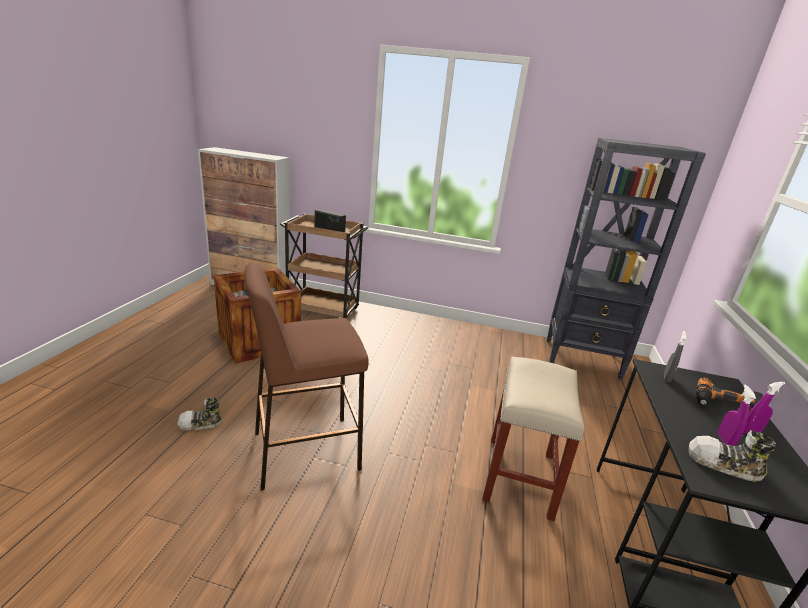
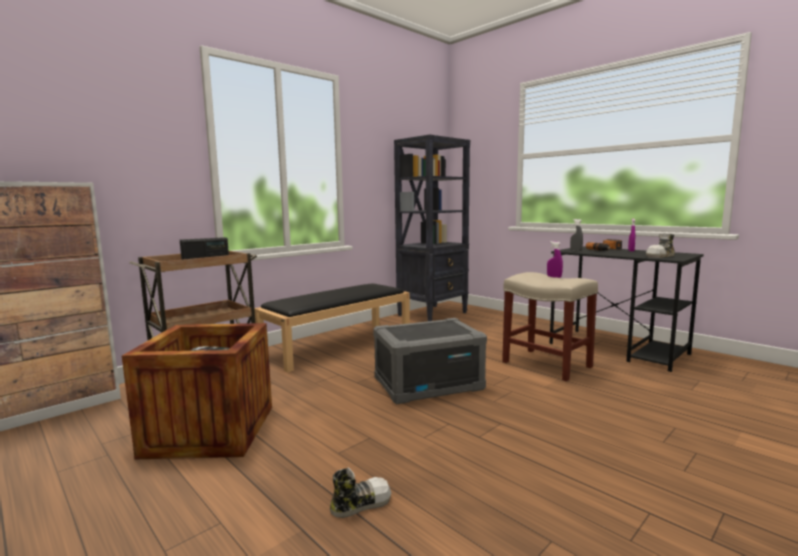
camera: 55 degrees left, 15 degrees down
(200, 424) = (360, 503): shoe -> shoe turned 135 degrees counterclockwise
(305, 451) = (466, 439): brown stool -> none
(394, 404) = (428, 384): none -> grey storage box
(433, 335) = (339, 344): none -> black bench
(725, 440) = (639, 253): purple spray bottle -> purple spray bottle (554, 277)

